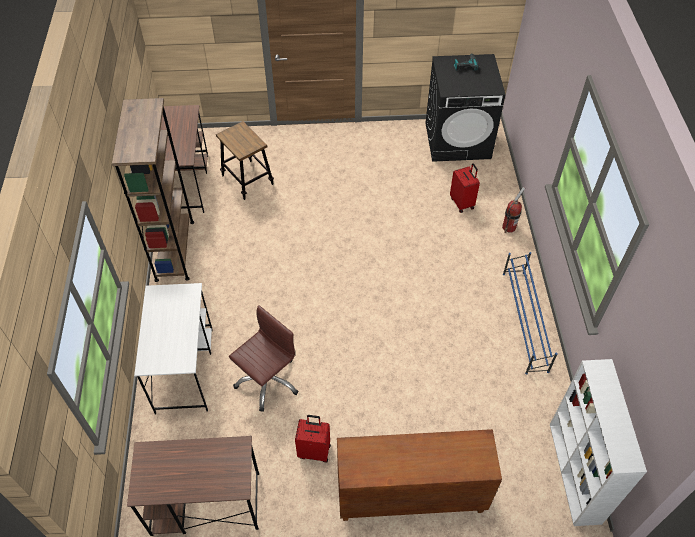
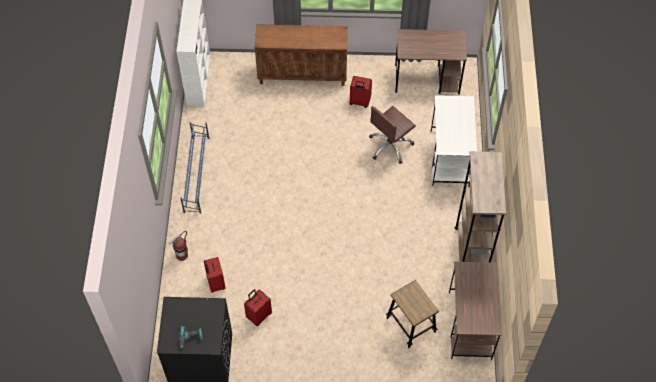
camera: 175 degrees left, 5 degrees up
(408, 178) = (259, 315): none -> red suitcase

